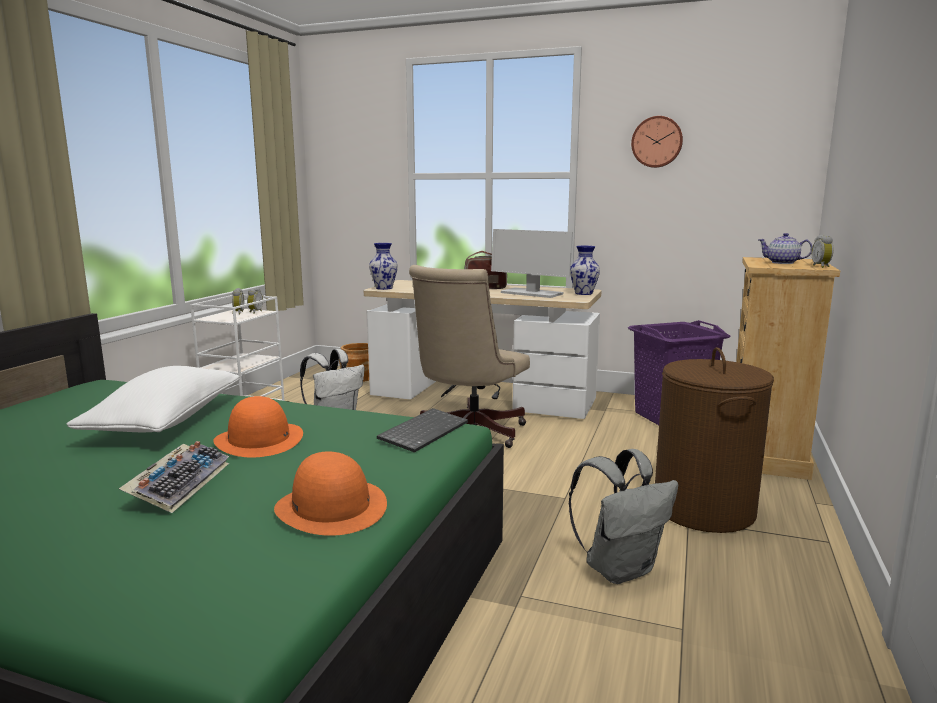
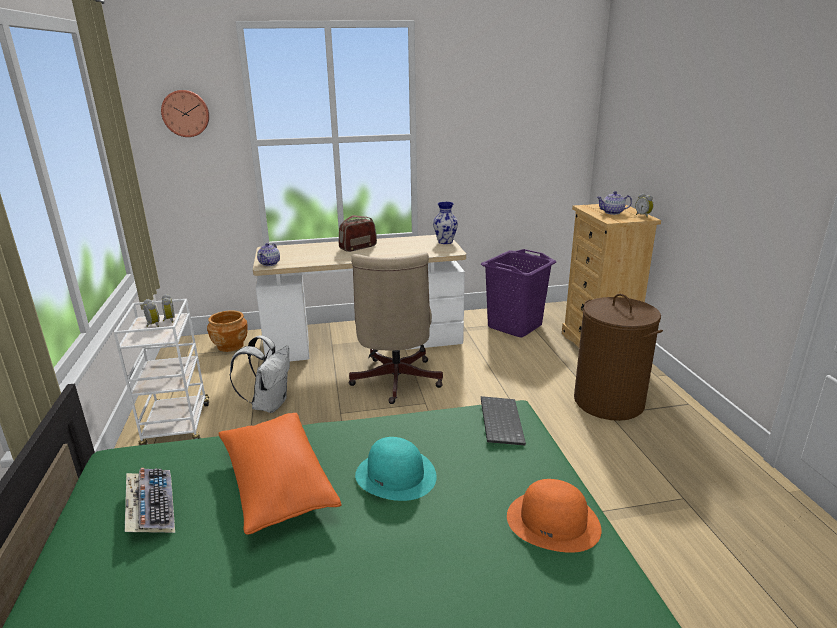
camera: 30 degrees left, 10 degrees up
(165, 422) = (277, 485): white pillow -> orange pillow
(179, 484) = (415, 549): keyboard -> keyboard (151, 507)
(259, 440) = (396, 475): orange hat -> turquoise hat
(384, 288) = (270, 263): vase -> teapot
(531, 293) = (407, 249): monitor -> none
(620, 568) = (612, 468): grey backpack -> none
(657, 142) = (480, 107): wall clock -> wall clock (186, 113)

